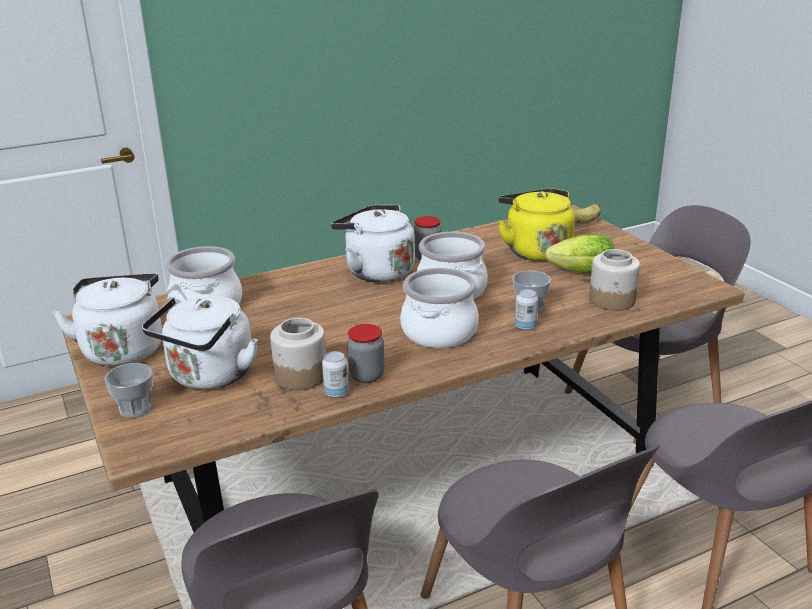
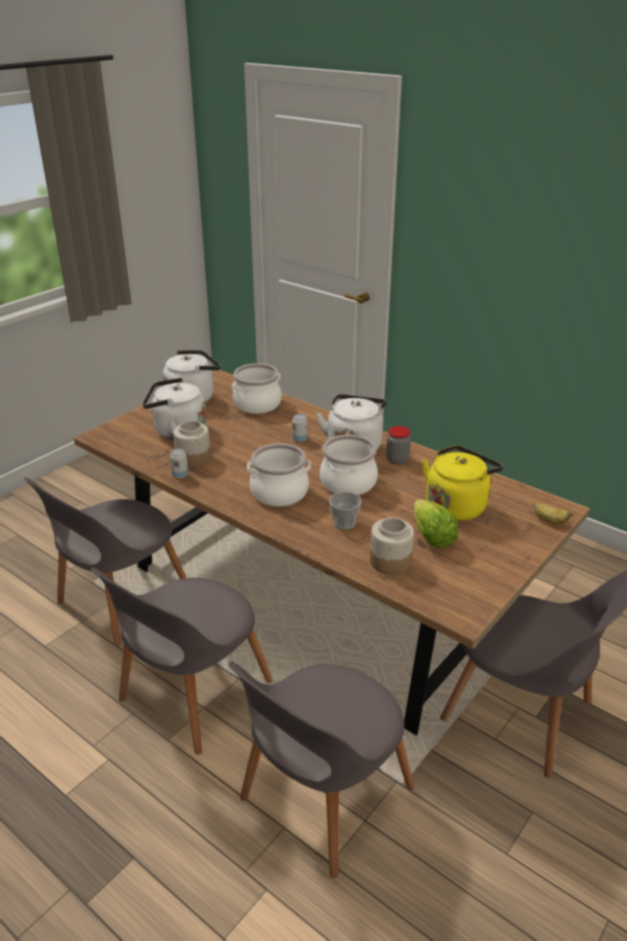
camera: 65 degrees right, 5 degrees up
(135, 409) = (135, 422): cup -> none
(367, 376) = (205, 480): jar -> none
(525, 327) = (312, 527): can -> can (299, 439)

